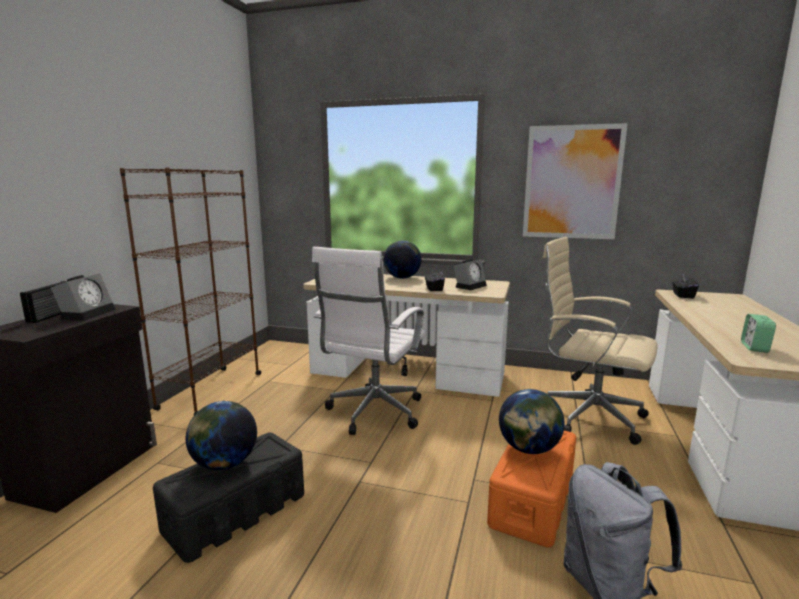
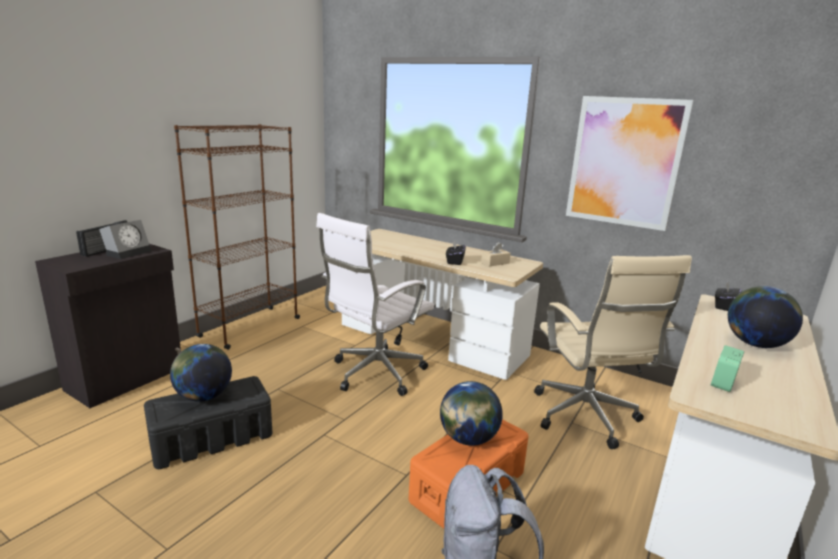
camera: 15 degrees right, 5 degrees up
(402, 278) = (437, 244): globe -> globe (755, 344)
(470, 286) = (495, 263): alarm clock -> beige tissue box
(588, 416) = (586, 418): beige office chair -> beige office chair turned 150 degrees counterclockwise

